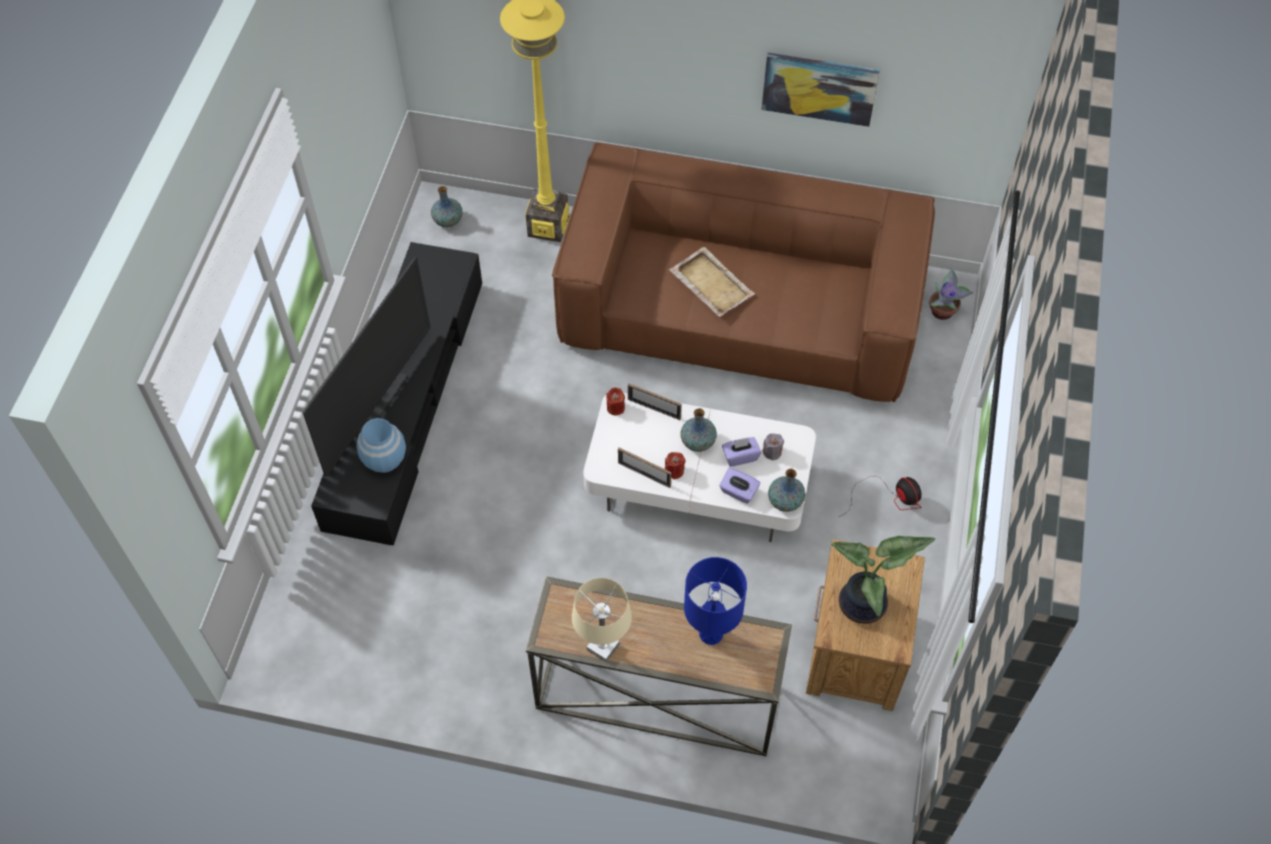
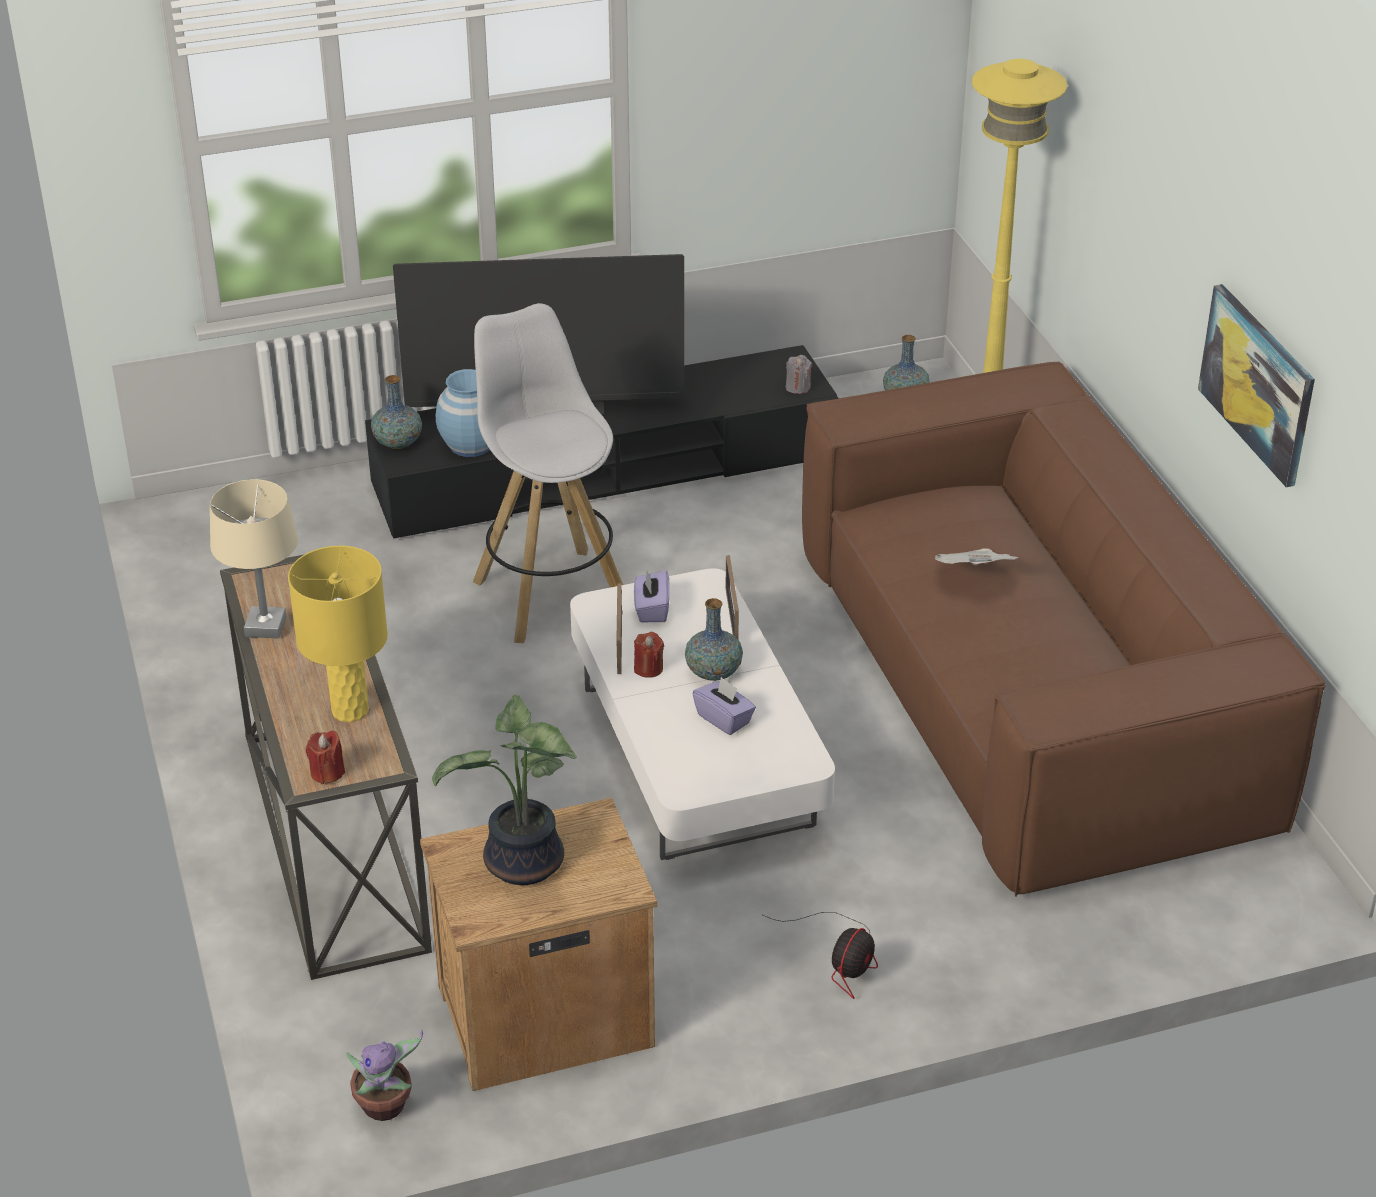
camera: 60 degrees right, 20 degrees down
(506, 487) = (550, 594): none -> white stool
(615, 408) = (703, 583): red candle -> red candle (327, 772)
(711, 283) = (974, 575): beige tray -> newspaper
(711, 633) = (351, 710): blue table lamp -> yellow table lamp
(738, 492) = (664, 738): purple tissue box -> purple tissue box (651, 610)
(772, 452) = (758, 746): grey candle -> grey candle (798, 387)
(785, 501) = (686, 787): vase -> vase (397, 443)
(943, 311) = (1248, 900): potted plant -> potted plant (385, 1107)

